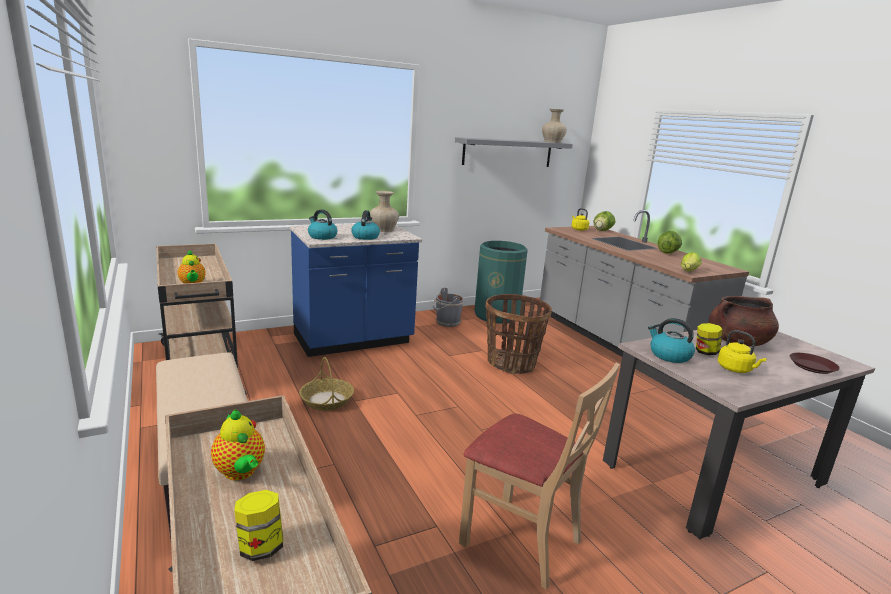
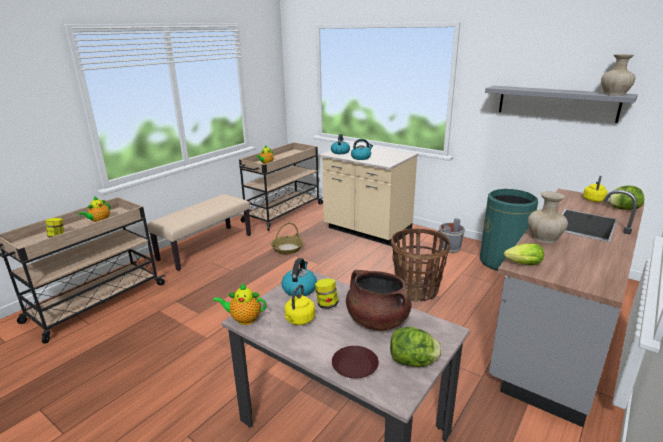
camera: 65 degrees right, 5 degrees up
(353, 341) = (367, 231): blue counter -> beige counter
(383, 230) = (390, 156): beige vase -> beige vase (544, 238)
(521, 540) = (201, 342): beige chair -> none
(667, 253) = (596, 248): lettuce -> lettuce (413, 362)
(733, 394) = (244, 319): none -> teapot

